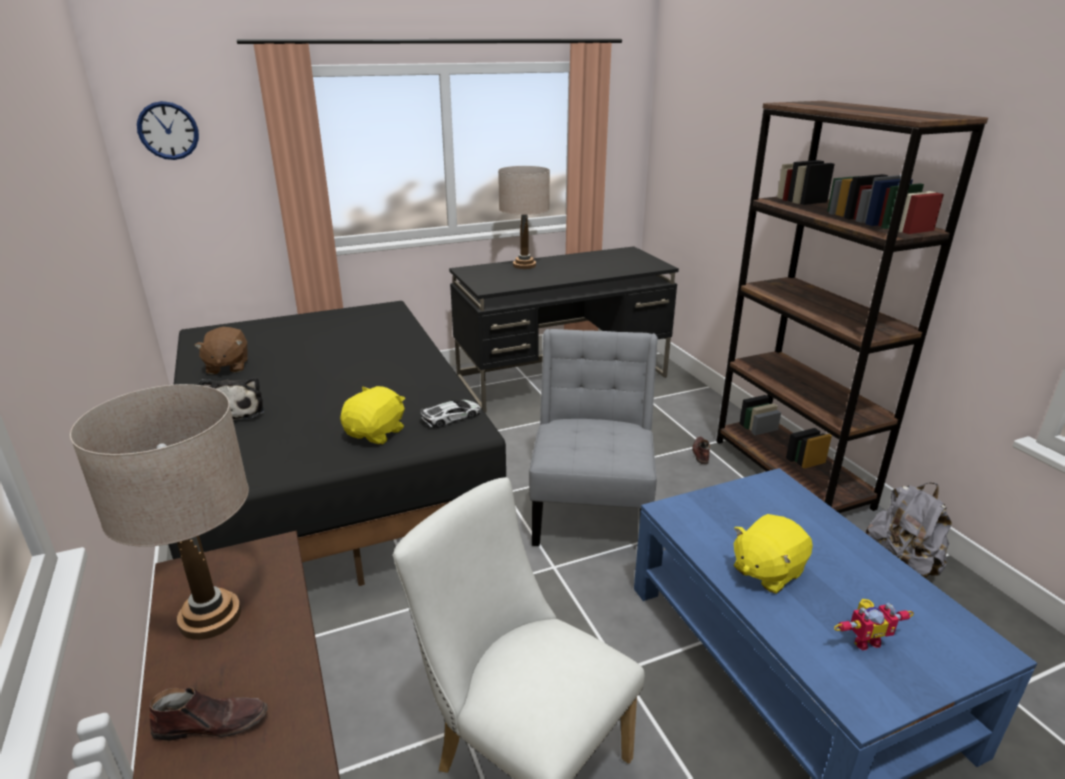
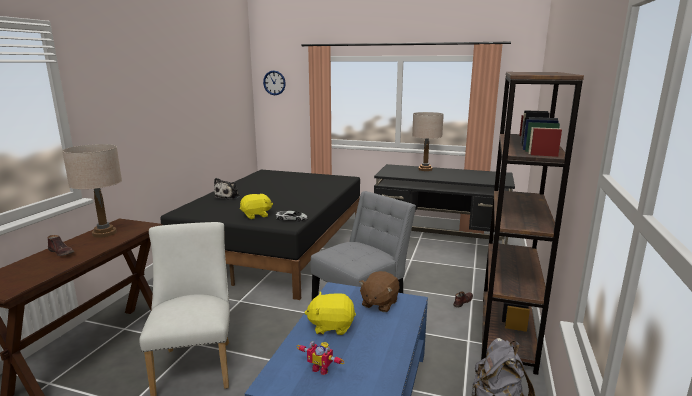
camera: 40 degrees right, 10 degrees down
(227, 366) = (252, 183): brown plush toy -> brown plush toy (379, 303)

